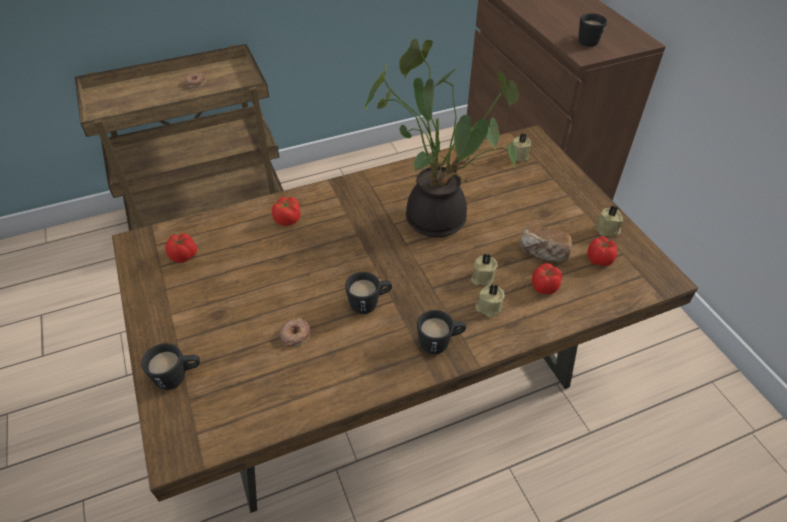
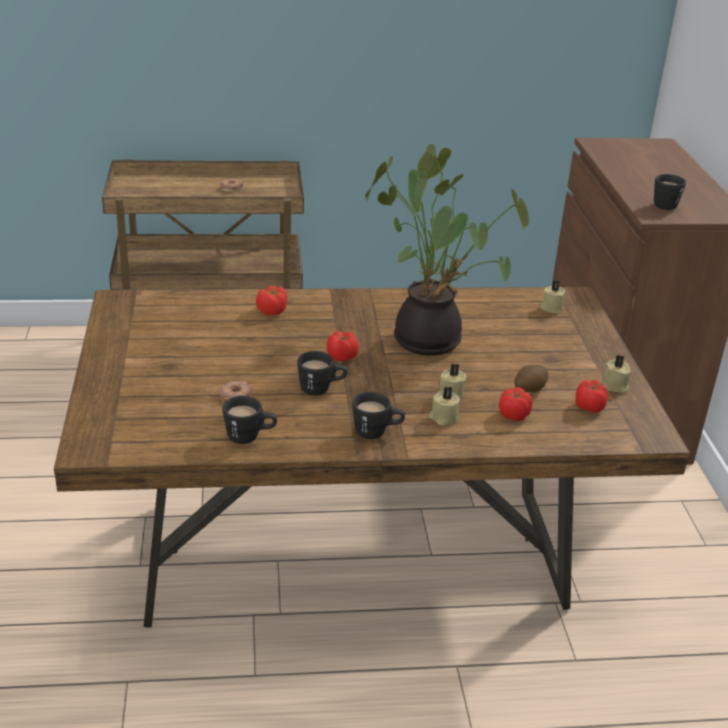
camera: 15 degrees right, 15 degrees down
(178, 377) = (112, 401): black mug -> black mug (250, 437)
(184, 256) = (157, 318): tomato -> tomato (342, 357)
(543, 253) = (529, 389): bread -> potato

